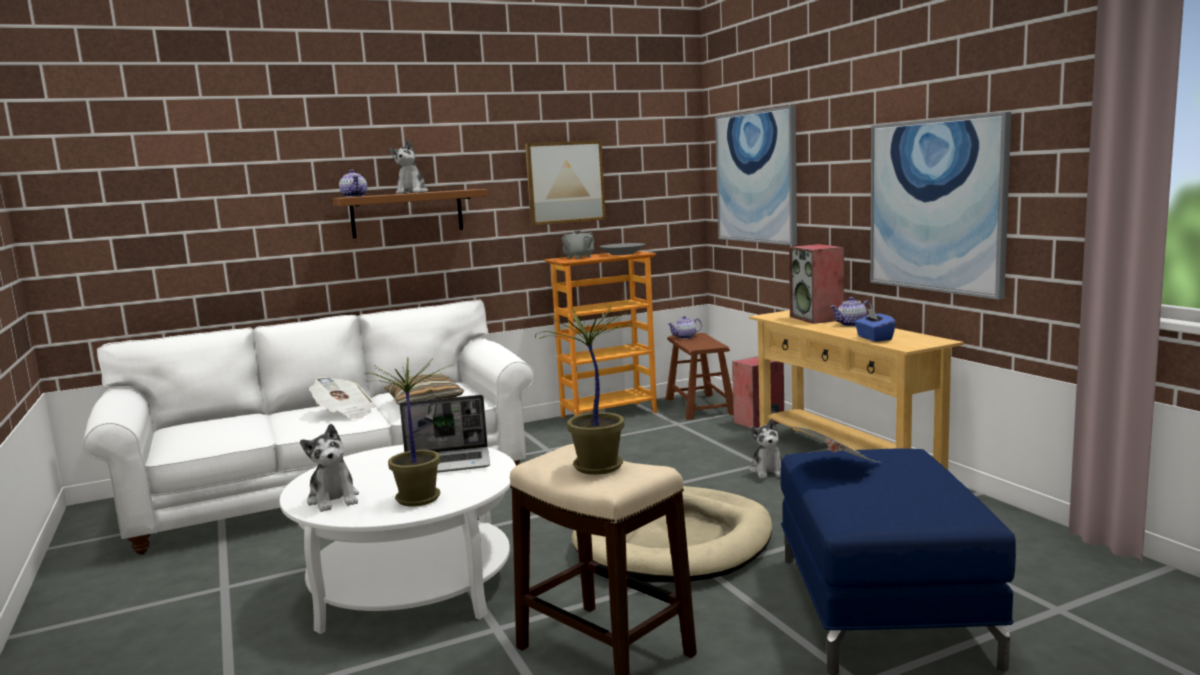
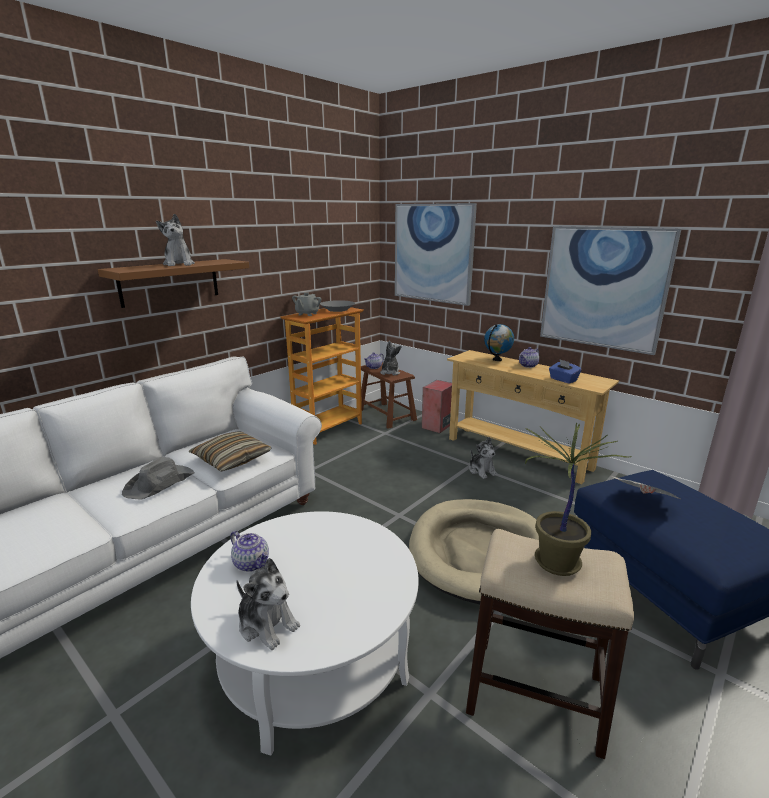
camera: 25 degrees left, 10 degrees up
(344, 413) = (160, 483): newspaper -> grey hat
(355, 196) = (127, 269): teapot -> teapot (252, 563)
(417, 498) = (353, 603): potted plant -> none
(448, 463) = (333, 543): laptop -> none
(565, 182) = (293, 252): picture -> none
(699, 343) = (390, 373): none -> plush toy
(817, 318) = (497, 360): speaker -> globe

